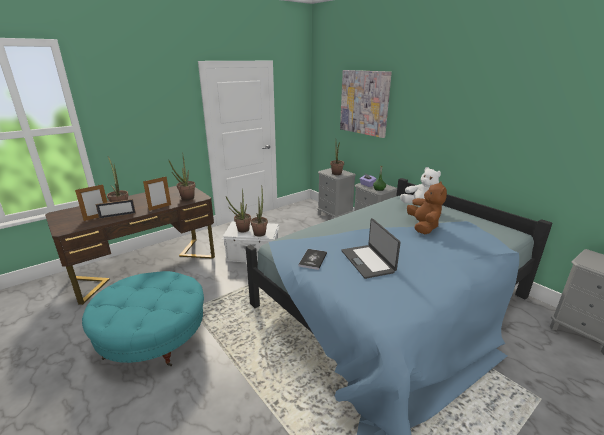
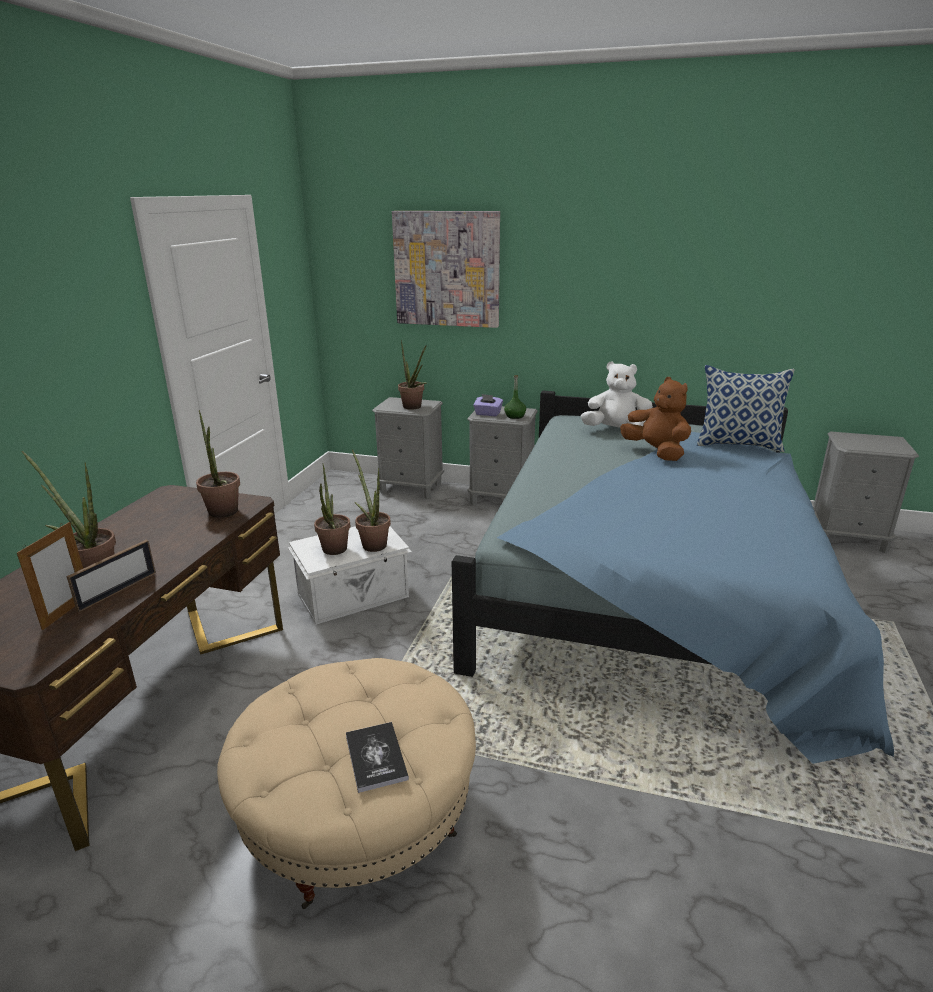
camera: 35 degrees left, 0 degrees up
(154, 338) = (357, 813): turquoise ottoman -> beige ottoman
(160, 207) = (194, 545): picture frame -> none
(313, 259) = (605, 539): book -> book (376, 757)
(368, 261) = (672, 516): laptop -> none
(486, 237) = (738, 444): none -> pillow

